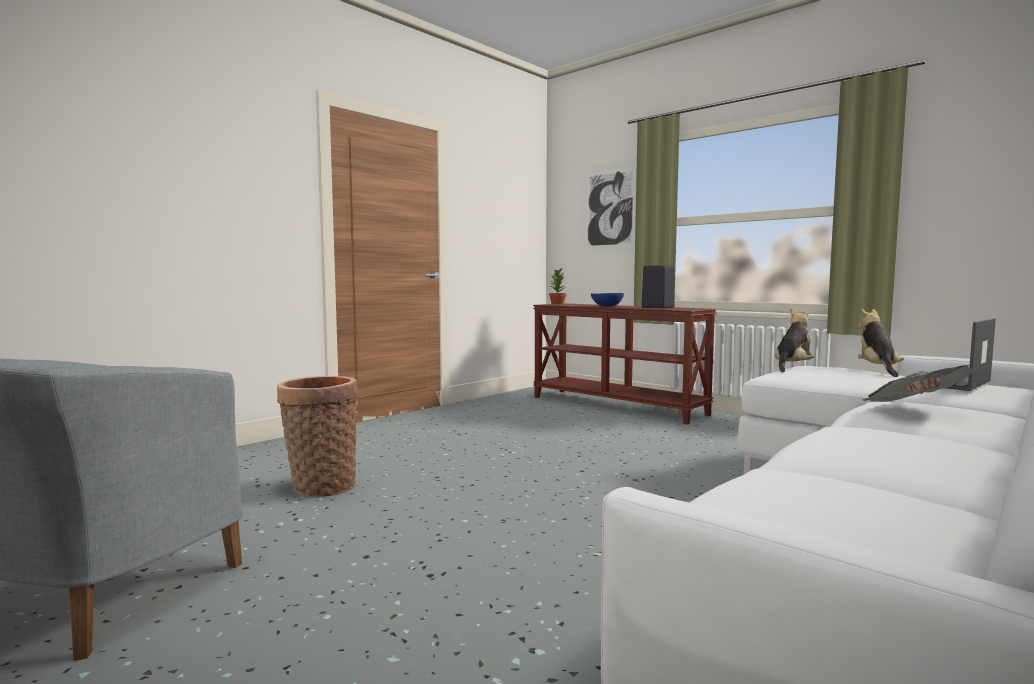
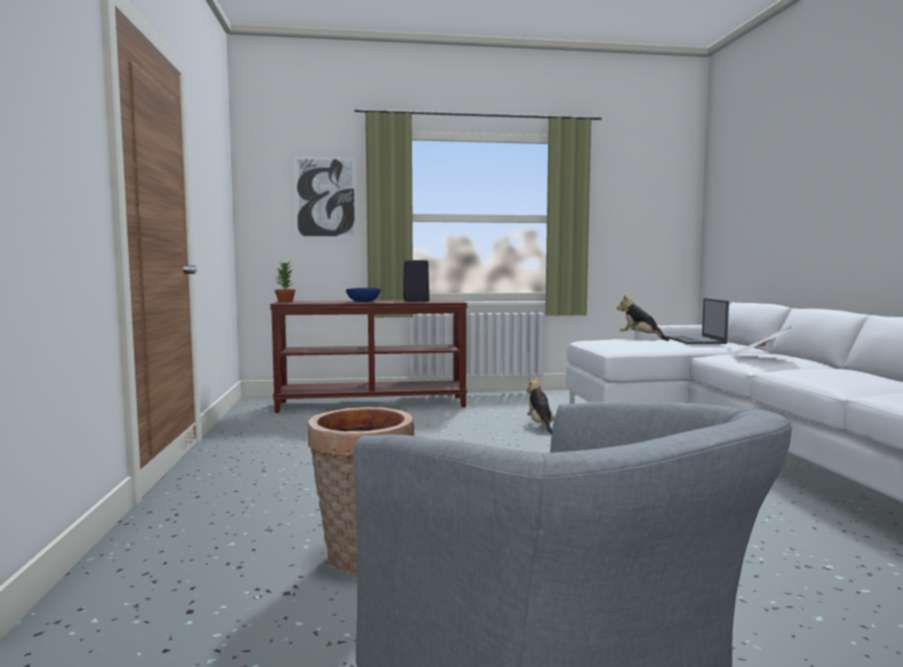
camera: 50 degrees left, 0 degrees up
(792, 367) = (593, 342): plush toy -> plush toy (540, 426)

